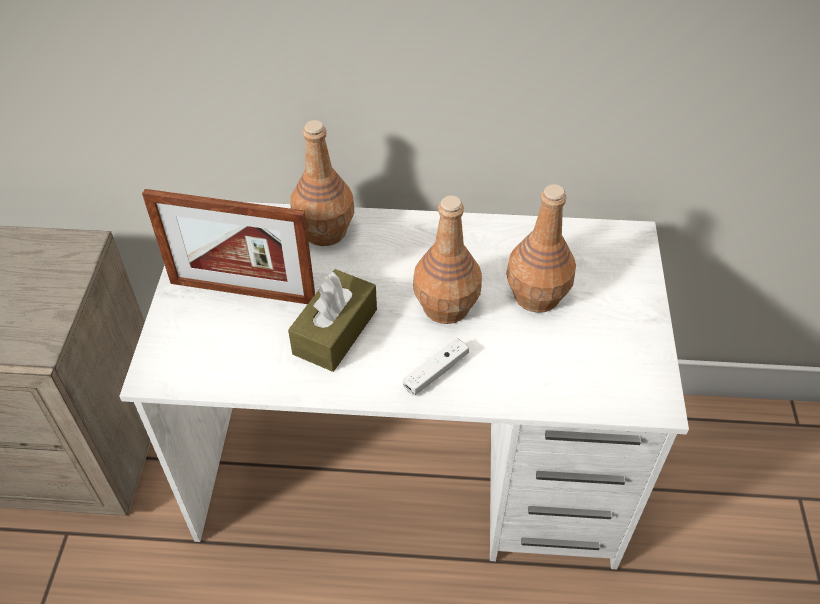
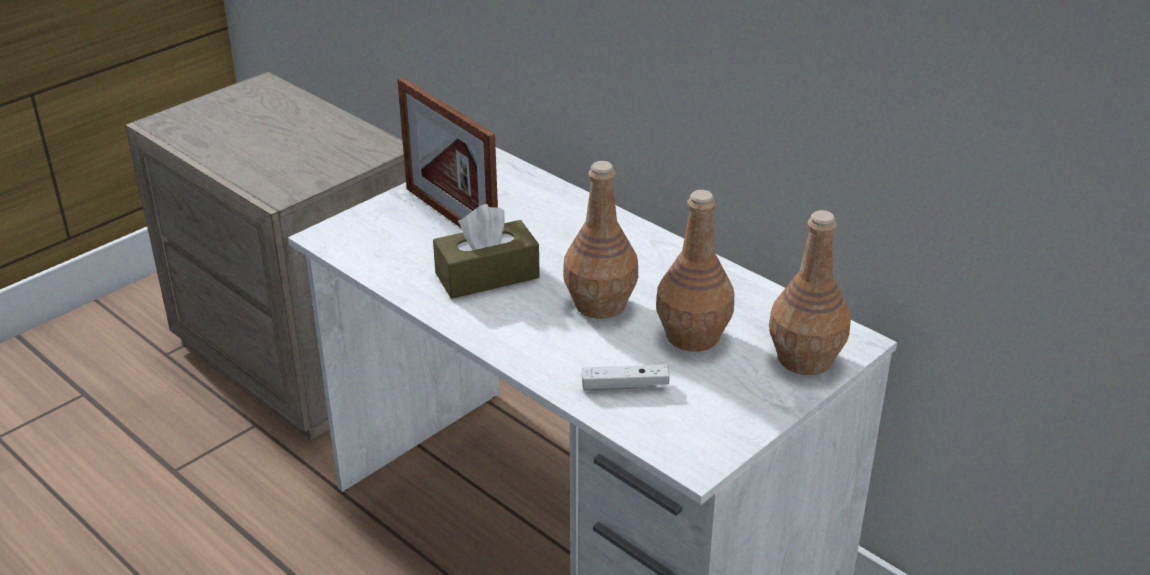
camera: 40 degrees right, 15 degrees down
(325, 230) = (568, 209): brown bottle -> brown bottle (806, 358)
(435, 372) = (531, 340): white game controller -> white game controller (625, 385)

